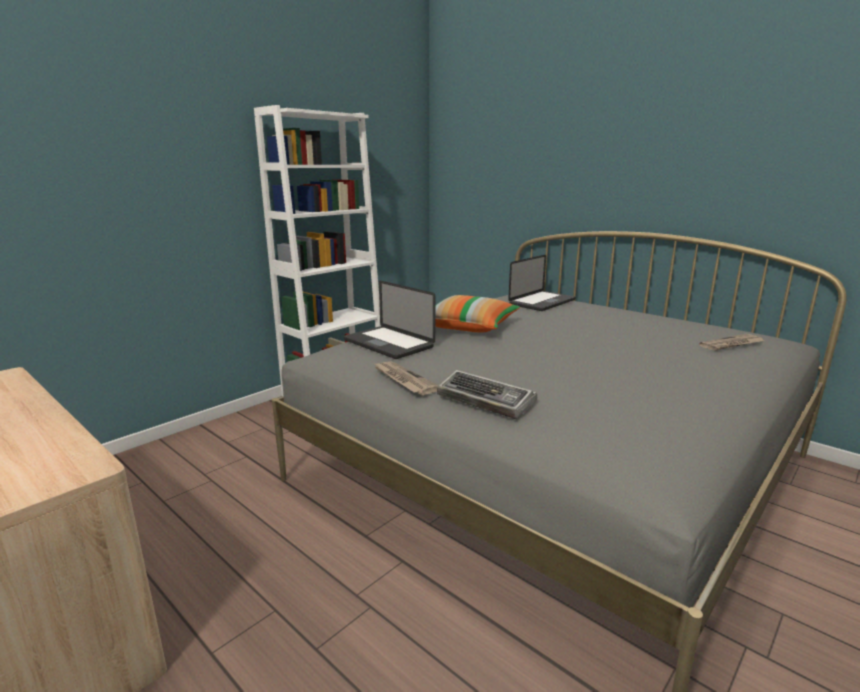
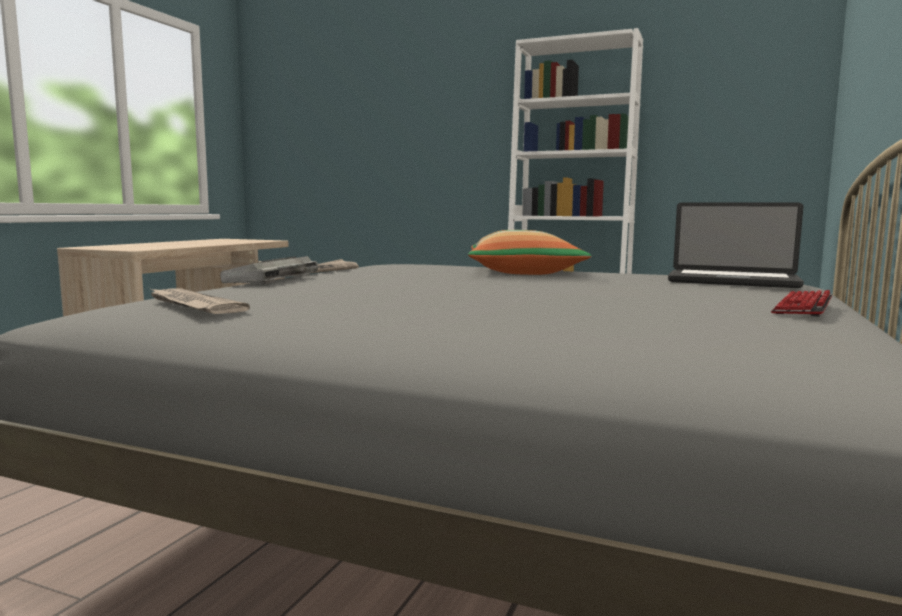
camera: 70 degrees right, 10 degrees down
(388, 344) = (422, 265): laptop -> none
(636, 313) = (803, 306): none -> keyboard
(732, 344) = (681, 339): newspaper -> newspaper (193, 305)

